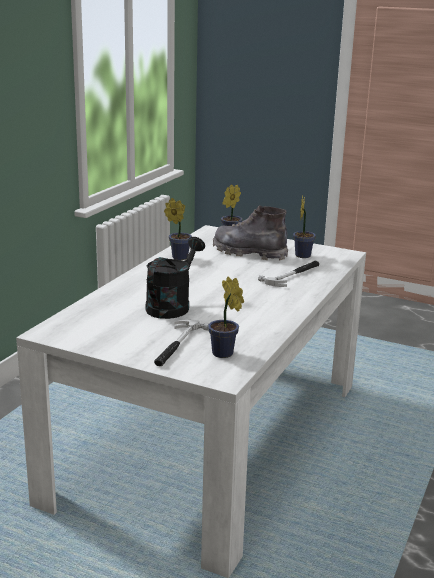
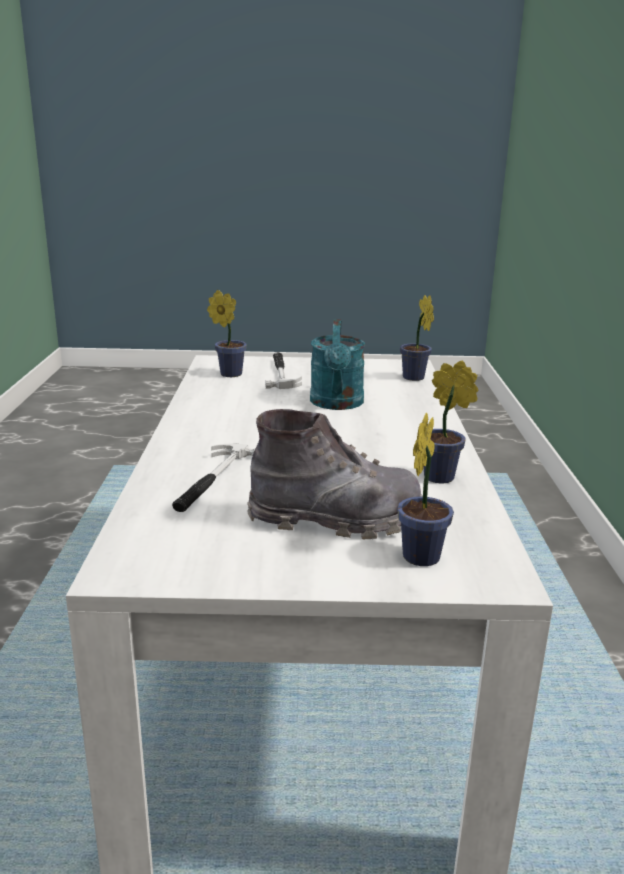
camera: 155 degrees right, 0 degrees up
(172, 306) = (337, 404): black watering can -> turquoise watering can
(303, 255) = (221, 541): potted plant -> potted plant (414, 378)

